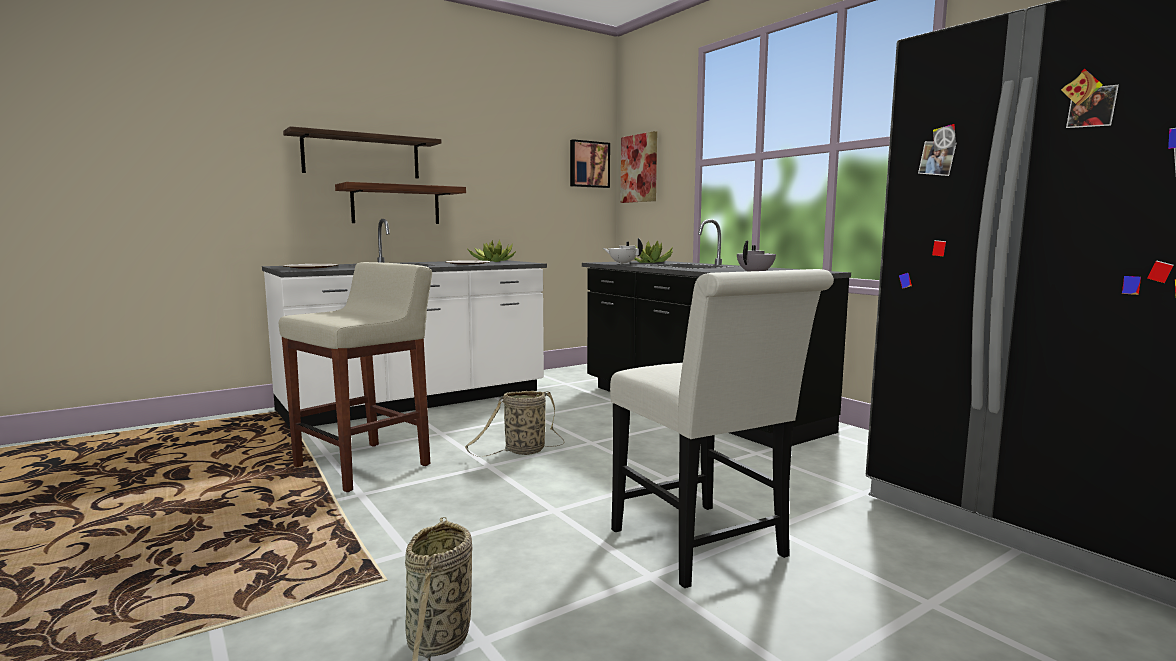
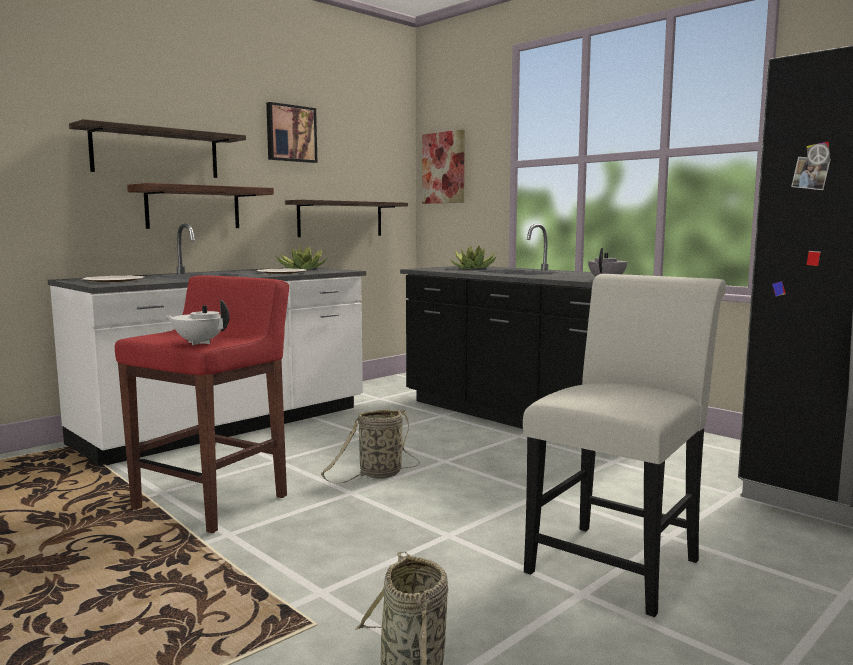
camera: 10 degrees left, 0 degrees up
(364, 465) = (213, 502): beige stool -> red stool
(538, 216) = (340, 219): none -> shelf
(588, 164) = (389, 162): picture -> picture (290, 133)
(622, 264) = (447, 270): white teapot -> white teapot (199, 343)
(705, 548) = (619, 561): white chair -> white chair turned 105 degrees counterclockwise

